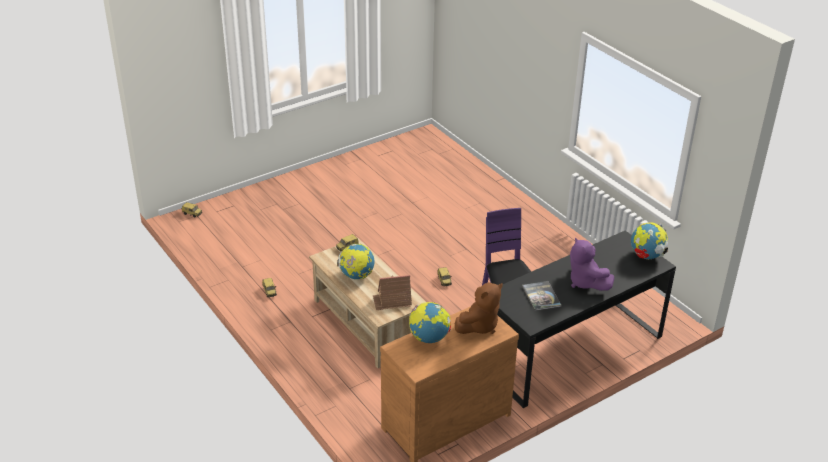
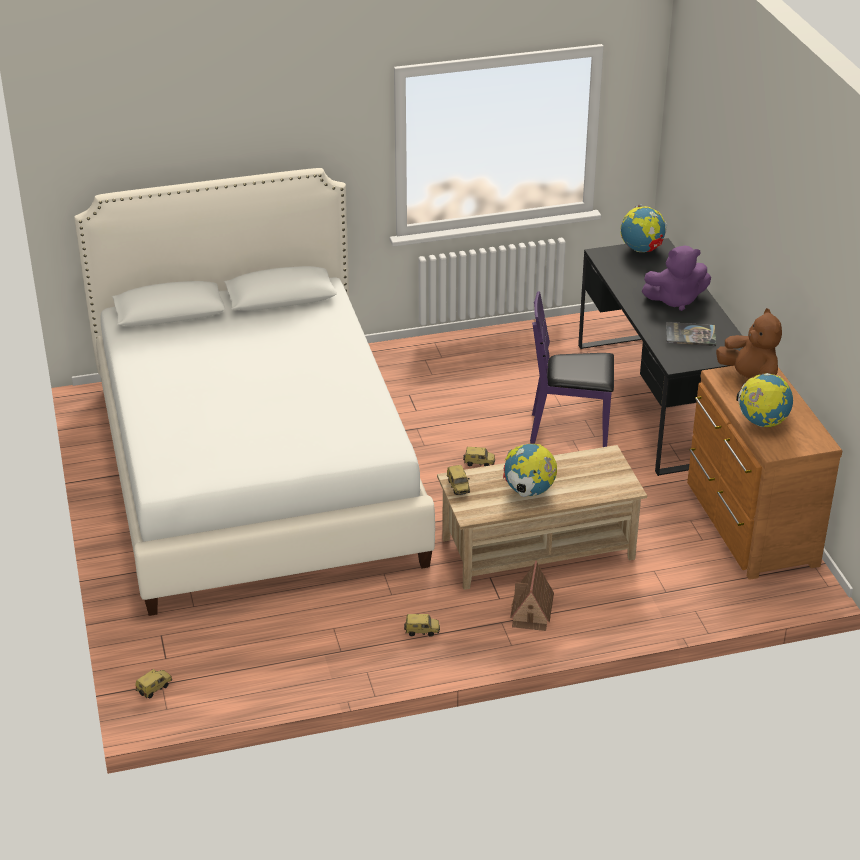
camera: 70 degrees left, 0 degrees up
(388, 200) = (256, 470): none -> white bed
(392, 301) = (597, 472): toy house -> toy house (531, 611)

